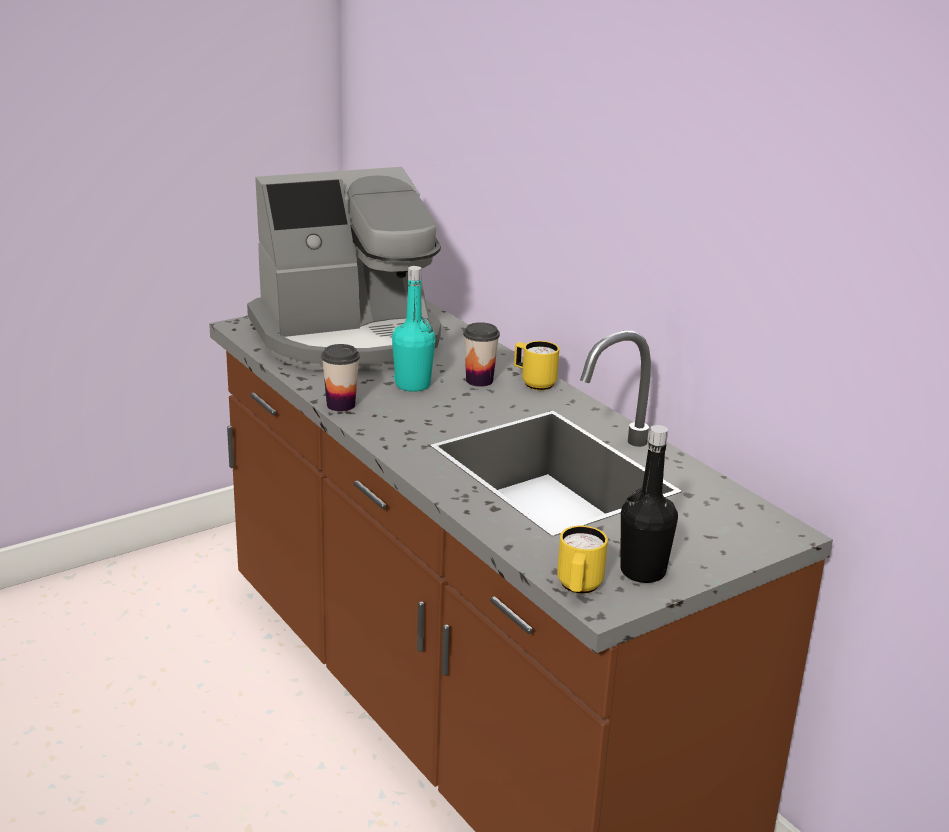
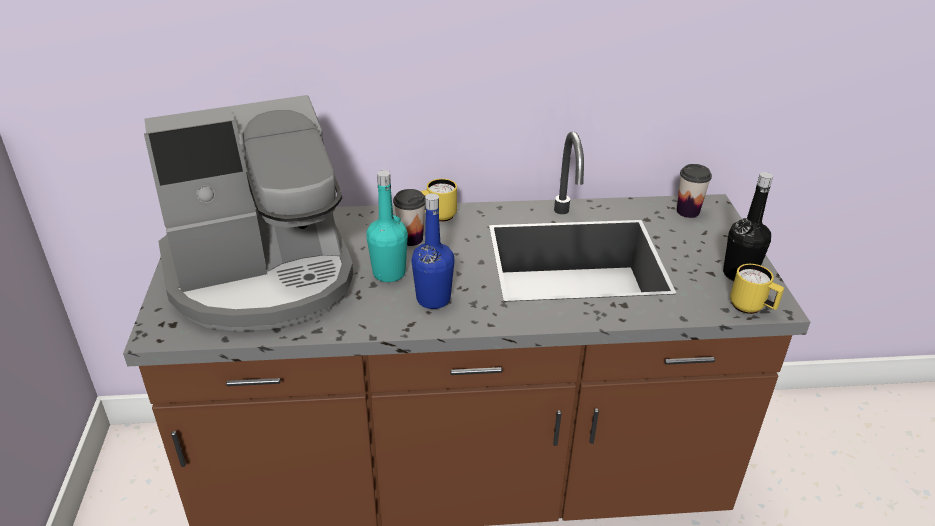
camera: 60 degrees left, 10 degrees up
(341, 405) = (394, 324): cup -> cup (687, 211)
(349, 339) = (262, 276): coffee machine -> coffee machine turned 60 degrees clockwise
(395, 412) = (433, 299): none -> blue bottle

